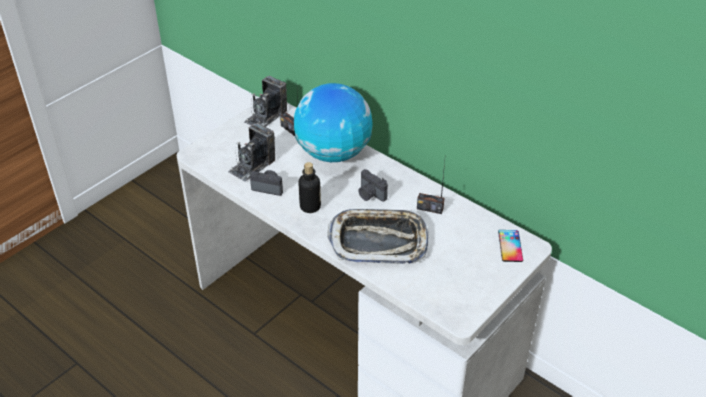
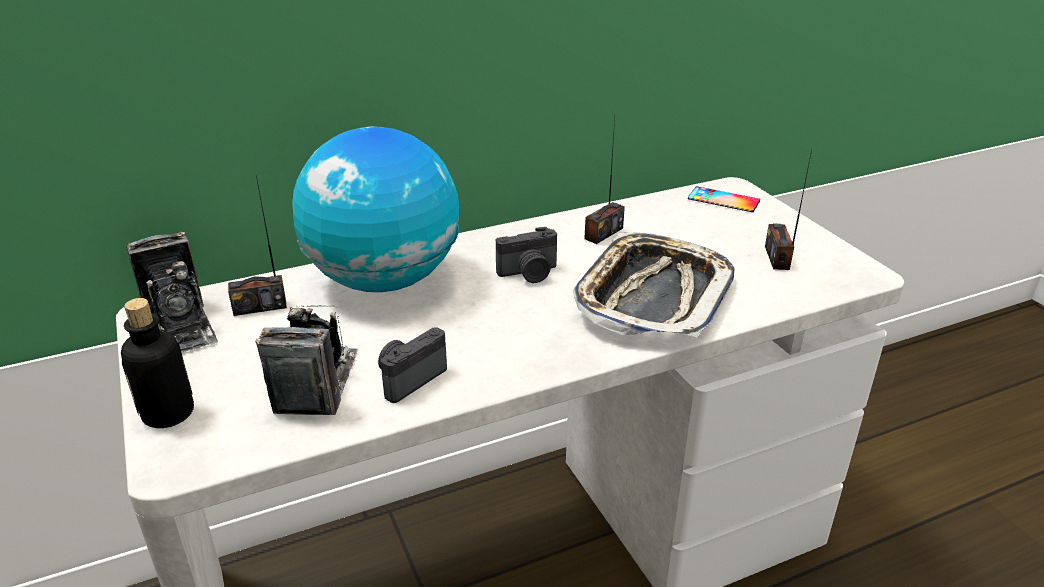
camera: 65 degrees left, 10 degrees down
(252, 166) = (317, 382): camera -> camera turned 150 degrees counterclockwise
(310, 206) = (510, 342): bottle -> bottle (168, 413)
(452, 280) = (777, 257): none -> radio

